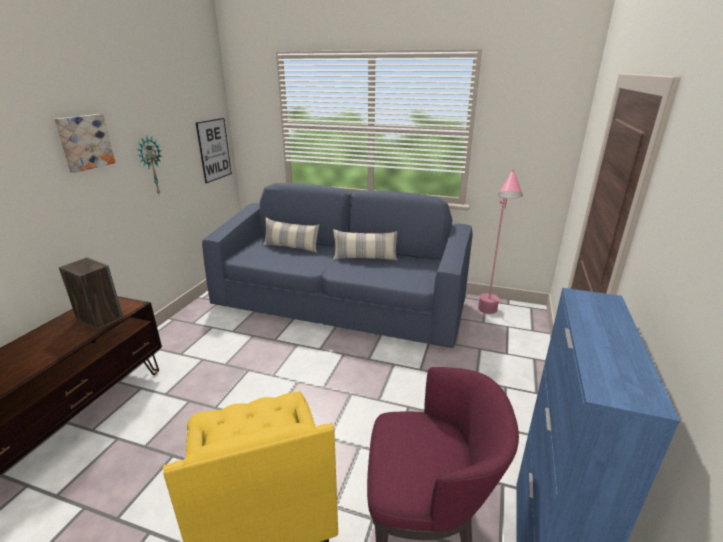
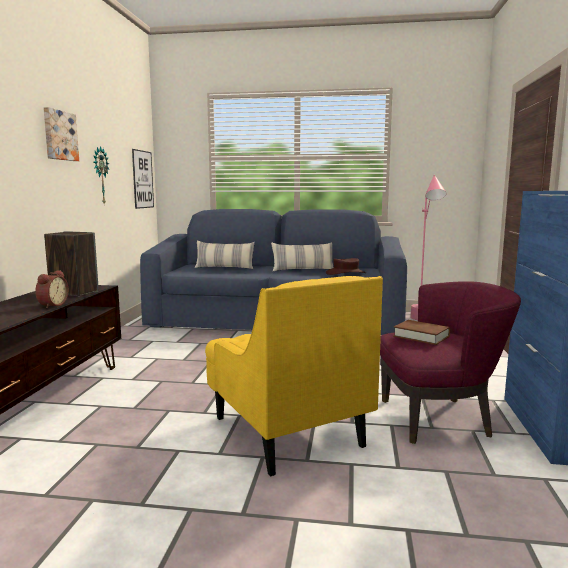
camera: 10 degrees left, 15 degrees down
(59, 351) = (51, 305): none -> alarm clock
(403, 271) = (345, 273): none -> brown hat
(413, 438) = (421, 336): none -> brown book

